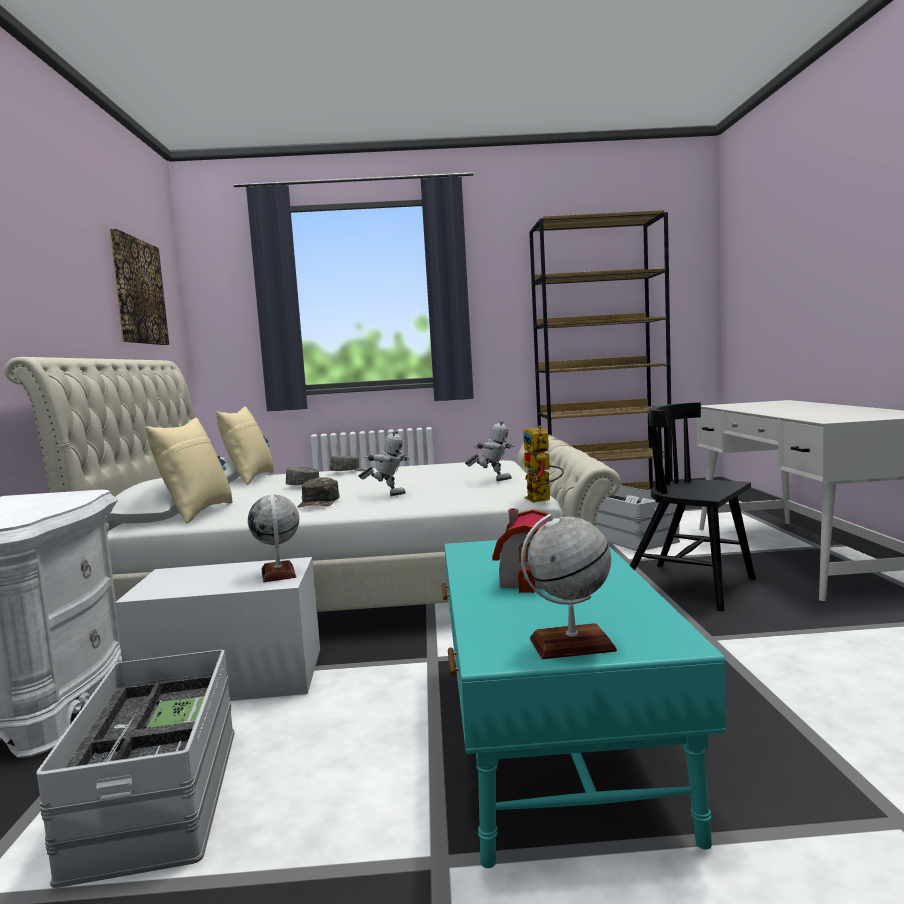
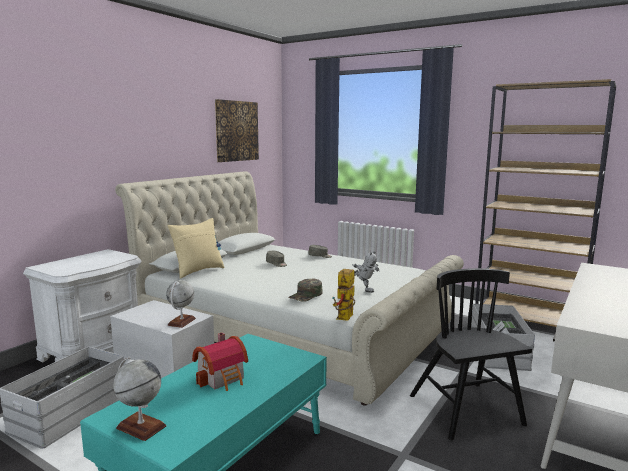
camera: 35 degrees right, 5 degrees up
(250, 479) = (269, 249): beige pillow -> none
(319, 502) = (252, 280): green cap -> green cap (306, 295)
(387, 495) = (289, 285): toy robot -> none

